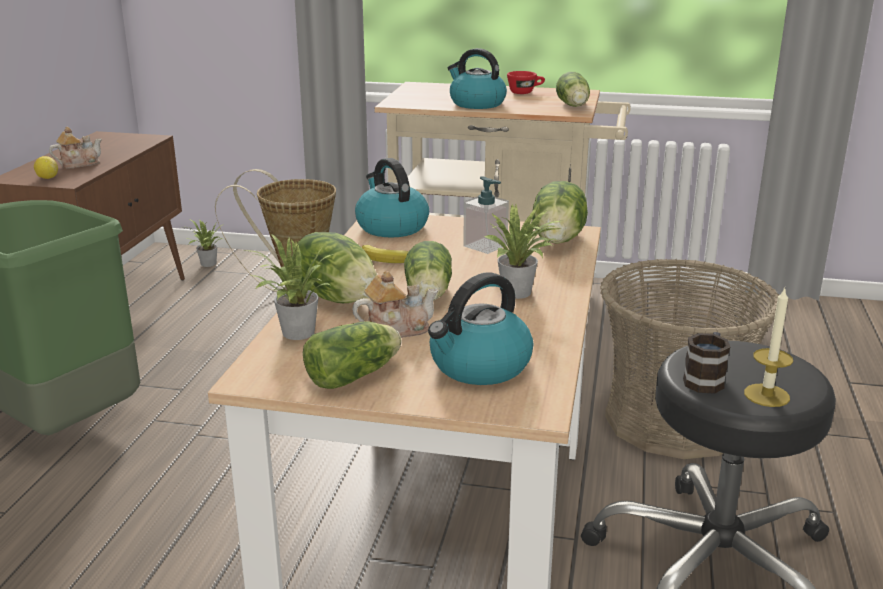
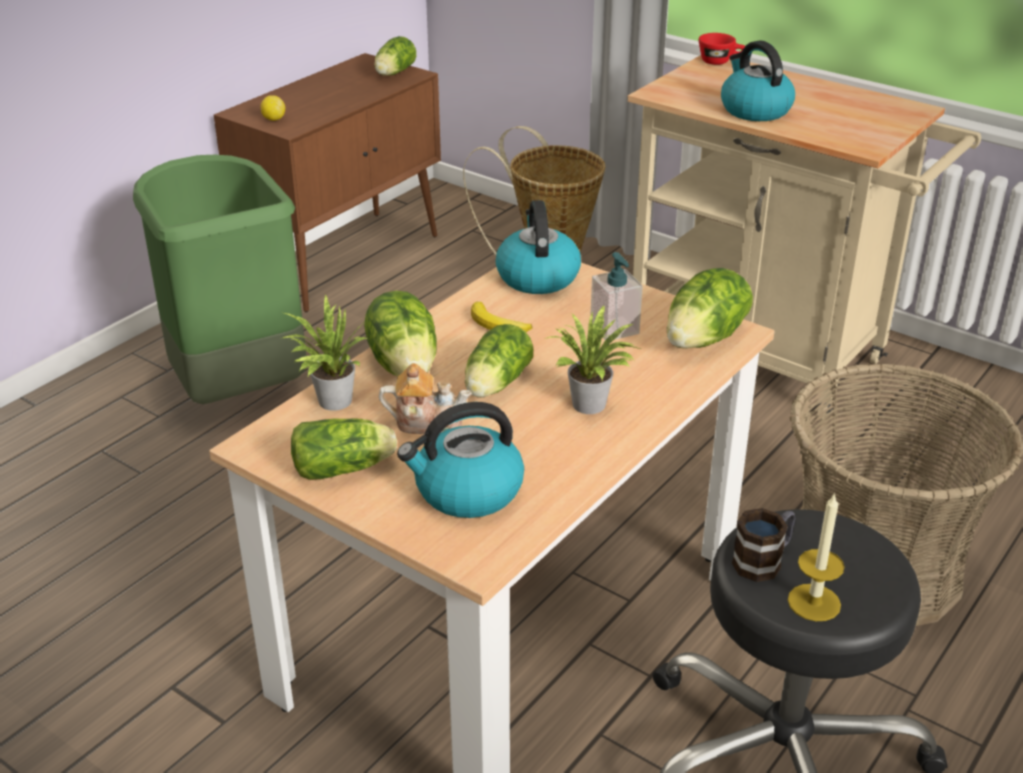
camera: 25 degrees right, 10 degrees up
(79, 164) = (315, 103): teapot -> none
(207, 264) = (471, 221): potted plant -> none
(525, 92) = (838, 97): red cup -> red cup (720, 62)
(573, 106) = (875, 135): lettuce -> lettuce (393, 73)

